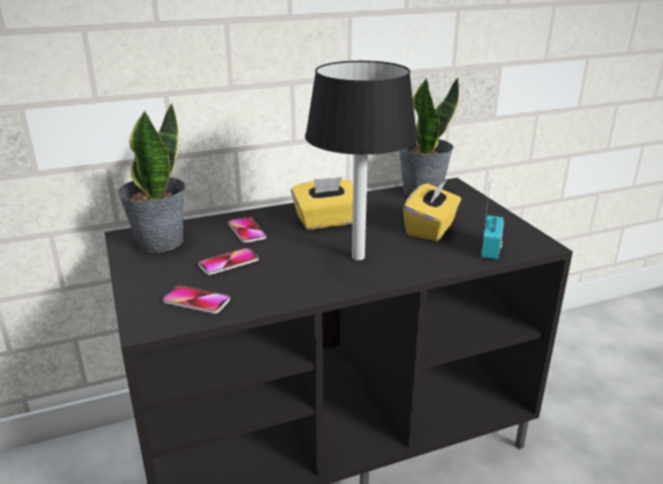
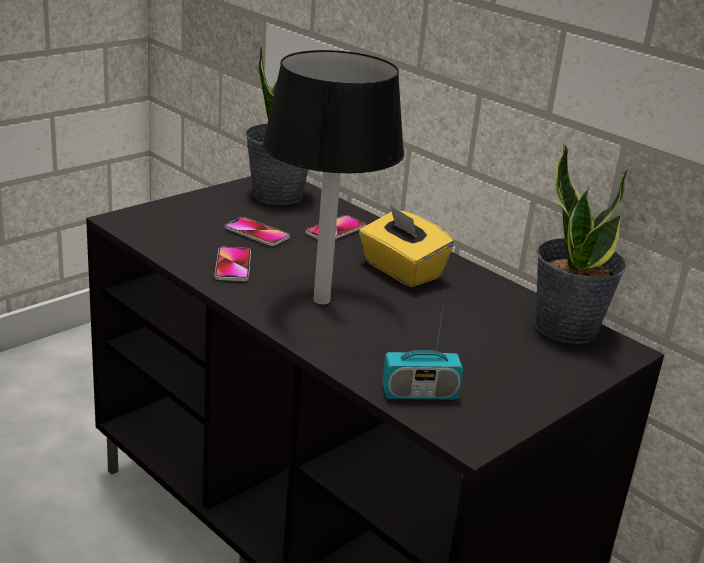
camera: 65 degrees right, 0 degrees up
(196, 301) = (174, 232): phone -> phone (233, 265)
(431, 229) = (444, 343): yellow tissue box -> none

